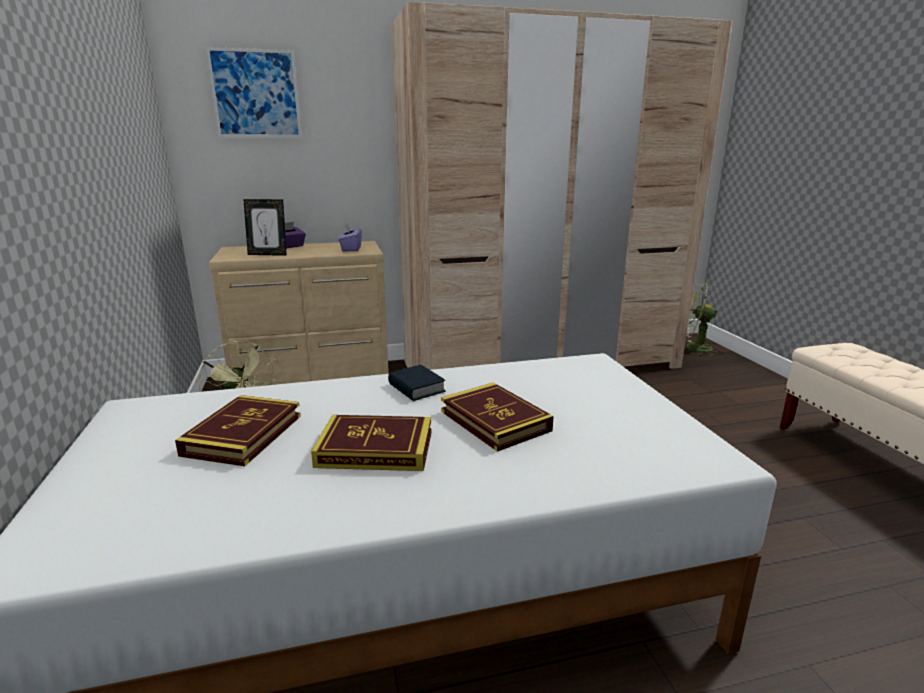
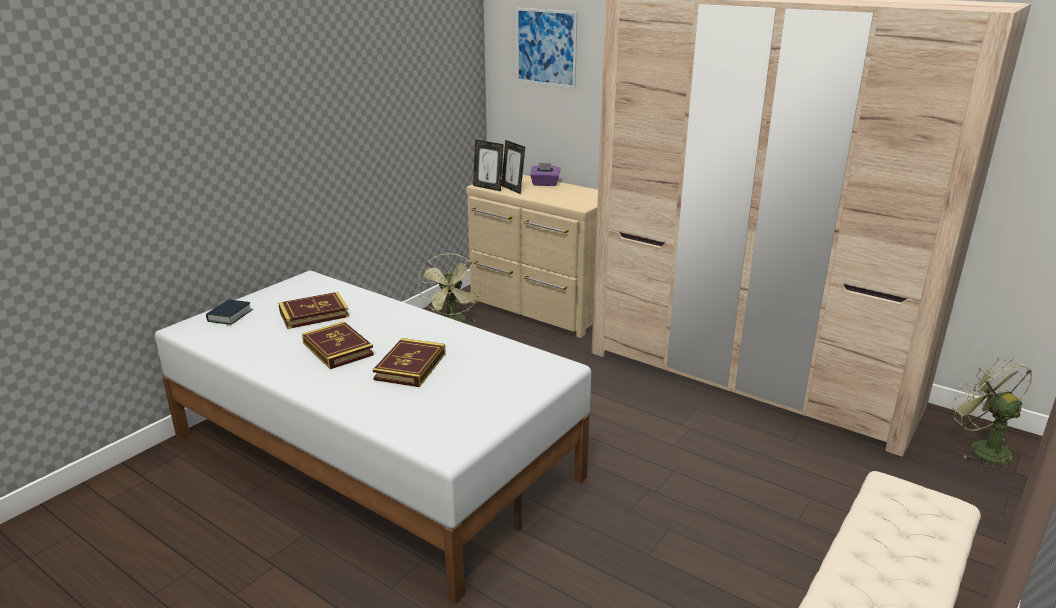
camera: 50 degrees right, 5 degrees up
(238, 258) = (488, 187): none -> picture frame
(351, 249) = (576, 200): purple tissue box -> none
(416, 388) = (424, 329): book -> book (230, 316)

